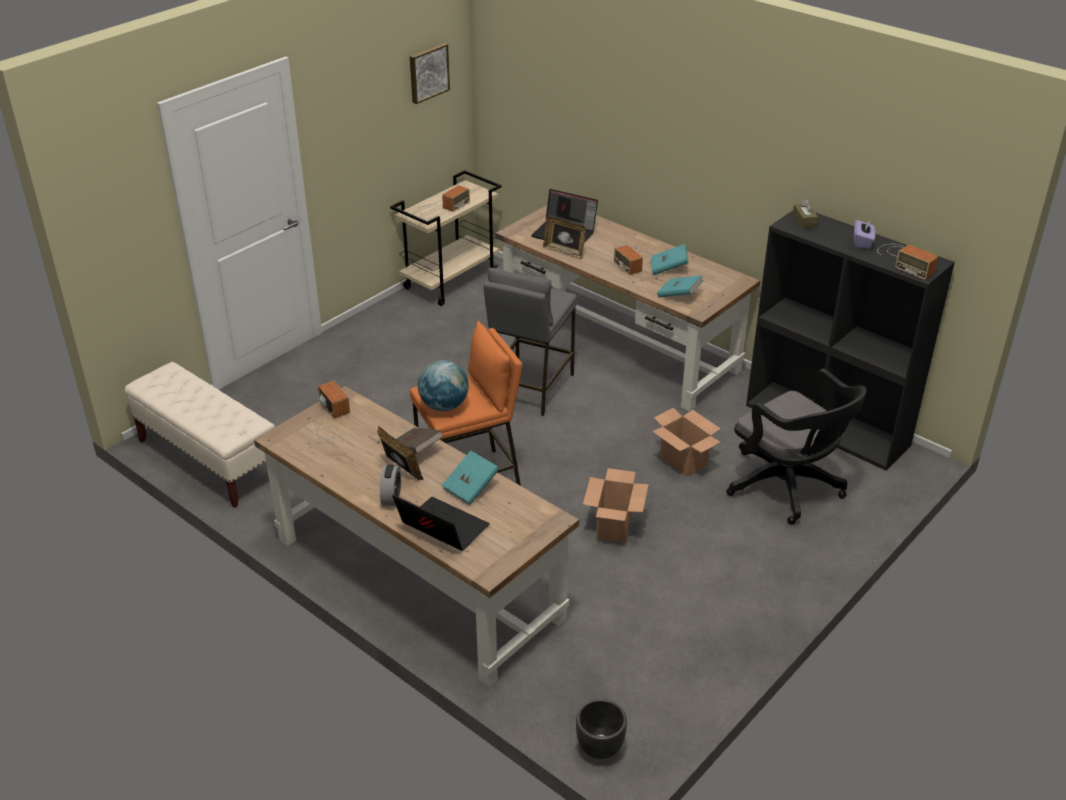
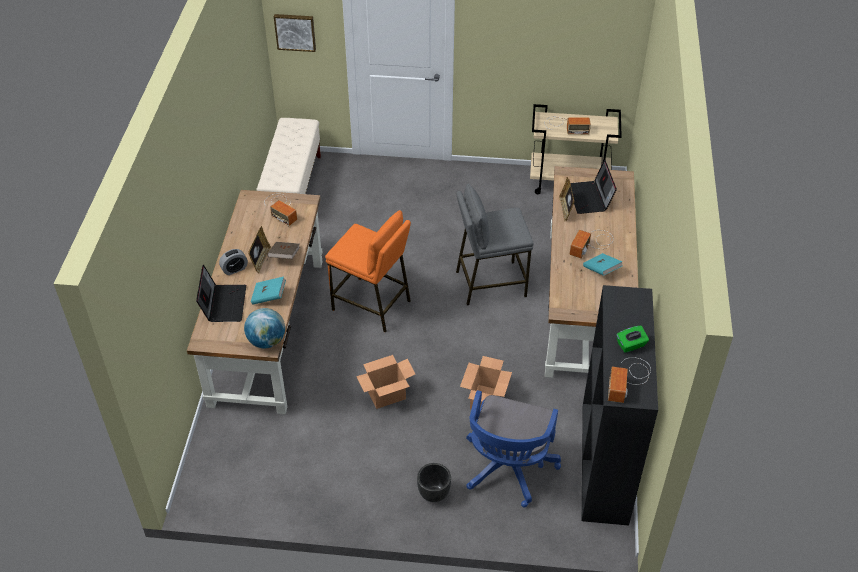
camera: 55 degrees right, 10 degrees up
(330, 421) = (281, 208): radio -> radio turned 105 degrees clockwise
(428, 72) = (596, 23): picture -> picture (295, 31)
(444, 406) = (347, 246): globe -> globe (267, 341)
(599, 748) = (194, 480): black planter -> black planter (433, 494)
(679, 295) = (571, 292): turquoise book -> none
(788, 488) = (507, 470): black office chair -> blue office chair
(804, 221) = (629, 301): brown tissue box -> none
(862, 242) = (631, 345): purple tissue box -> green tissue box

